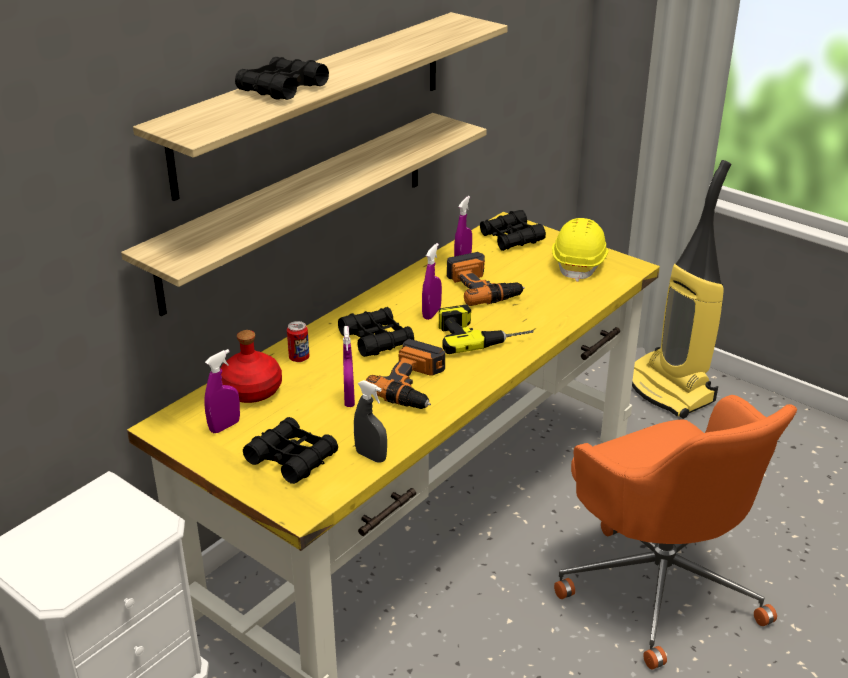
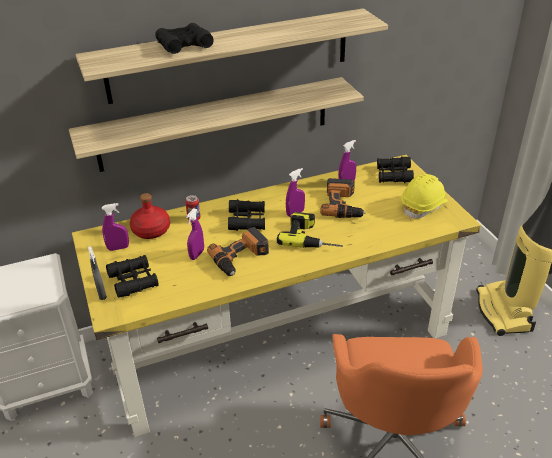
camera: 30 degrees right, 5 degrees up
(371, 456) = (175, 296): grey spray bottle -> grey spray bottle (101, 294)

